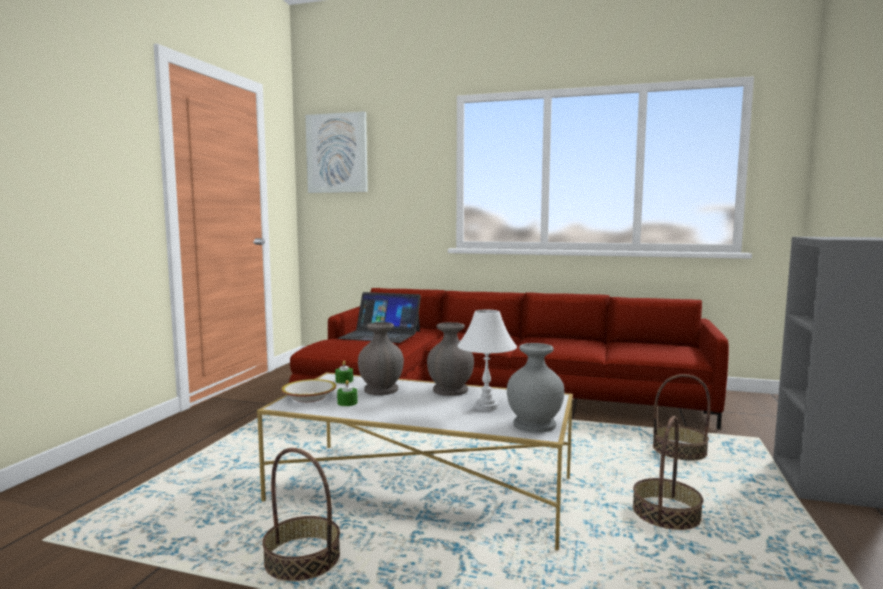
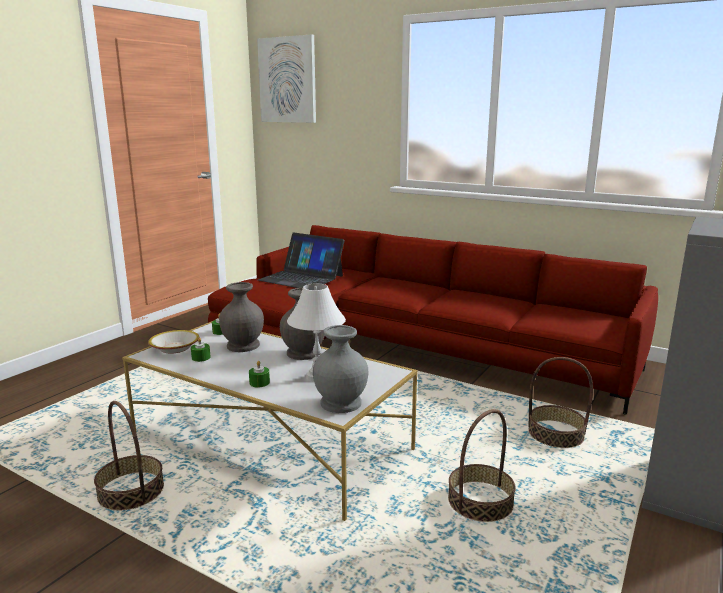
camera: 15 degrees right, 10 degrees up
(433, 417) = (259, 382): none -> green candle

